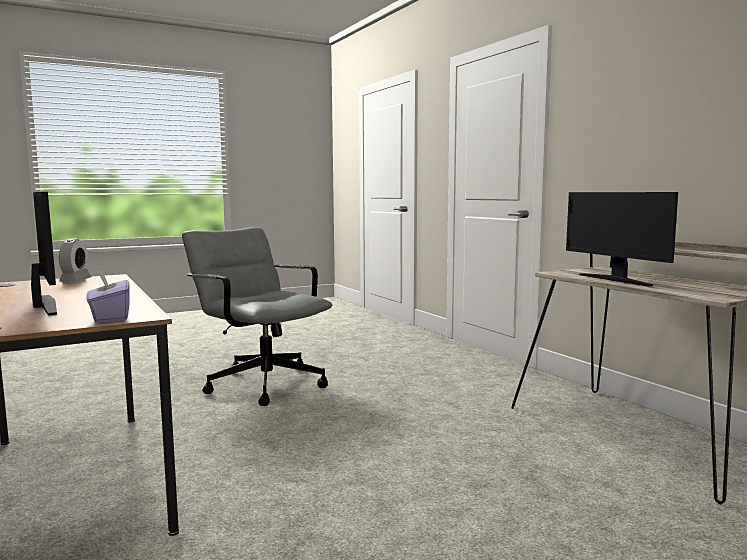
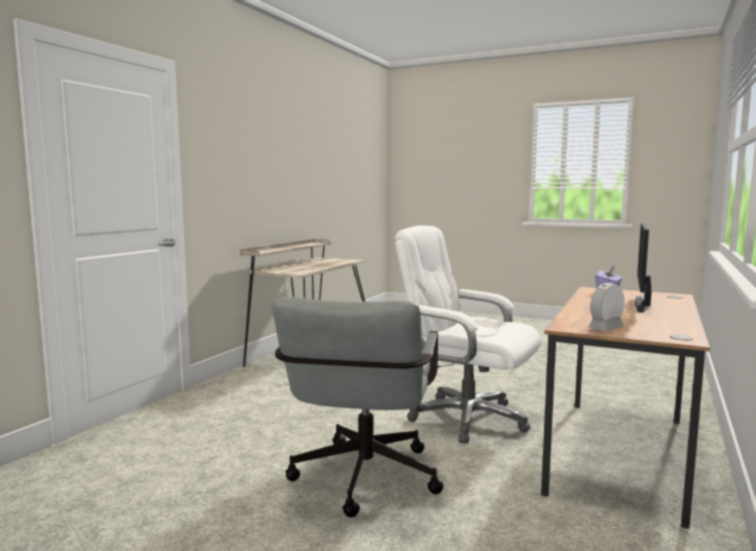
camera: 125 degrees left, 0 degrees up
(281, 446) = (466, 418): none -> white office chair
(615, 280) = (317, 267): monitor -> none

